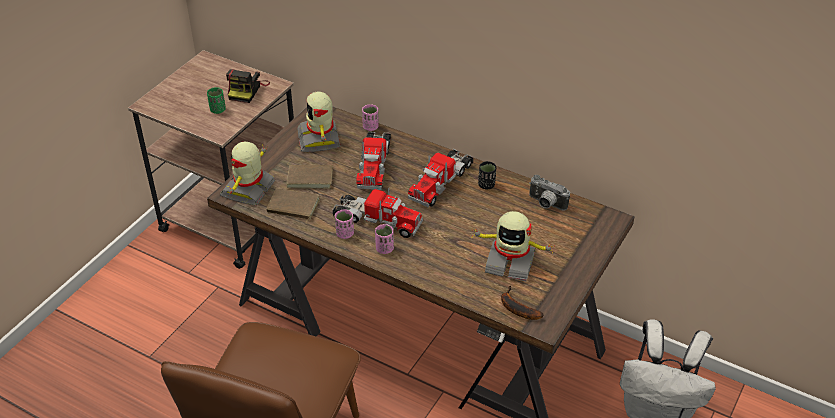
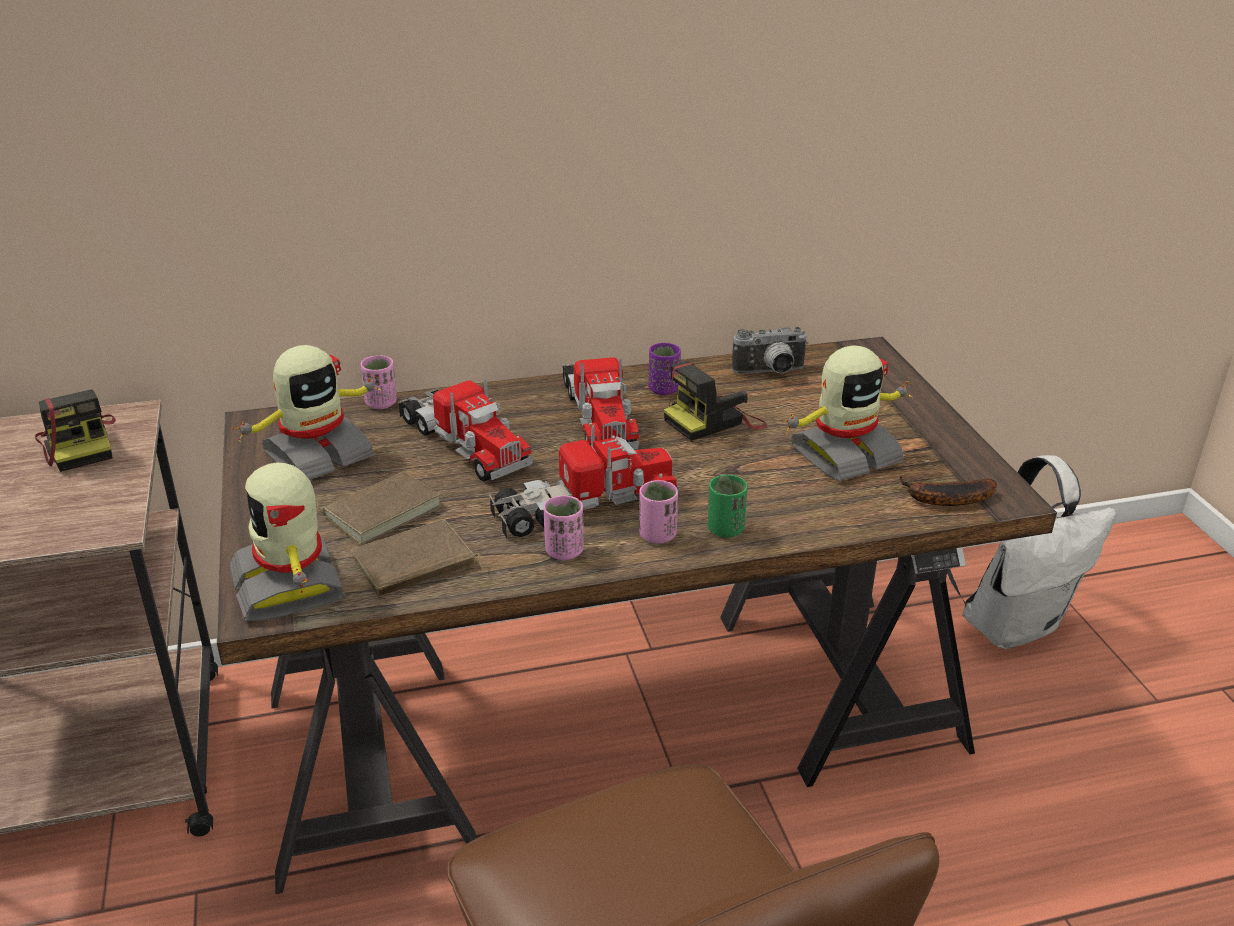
camera: 45 degrees left, 10 degrees down
(217, 110) = (55, 496): green cup -> green cup (725, 529)
(320, 139) = (317, 454): toy robot -> toy robot turned 75 degrees counterclockwise
(482, 213) = (714, 421): none -> camera
(486, 185) = (663, 389): black cup -> purple cup

